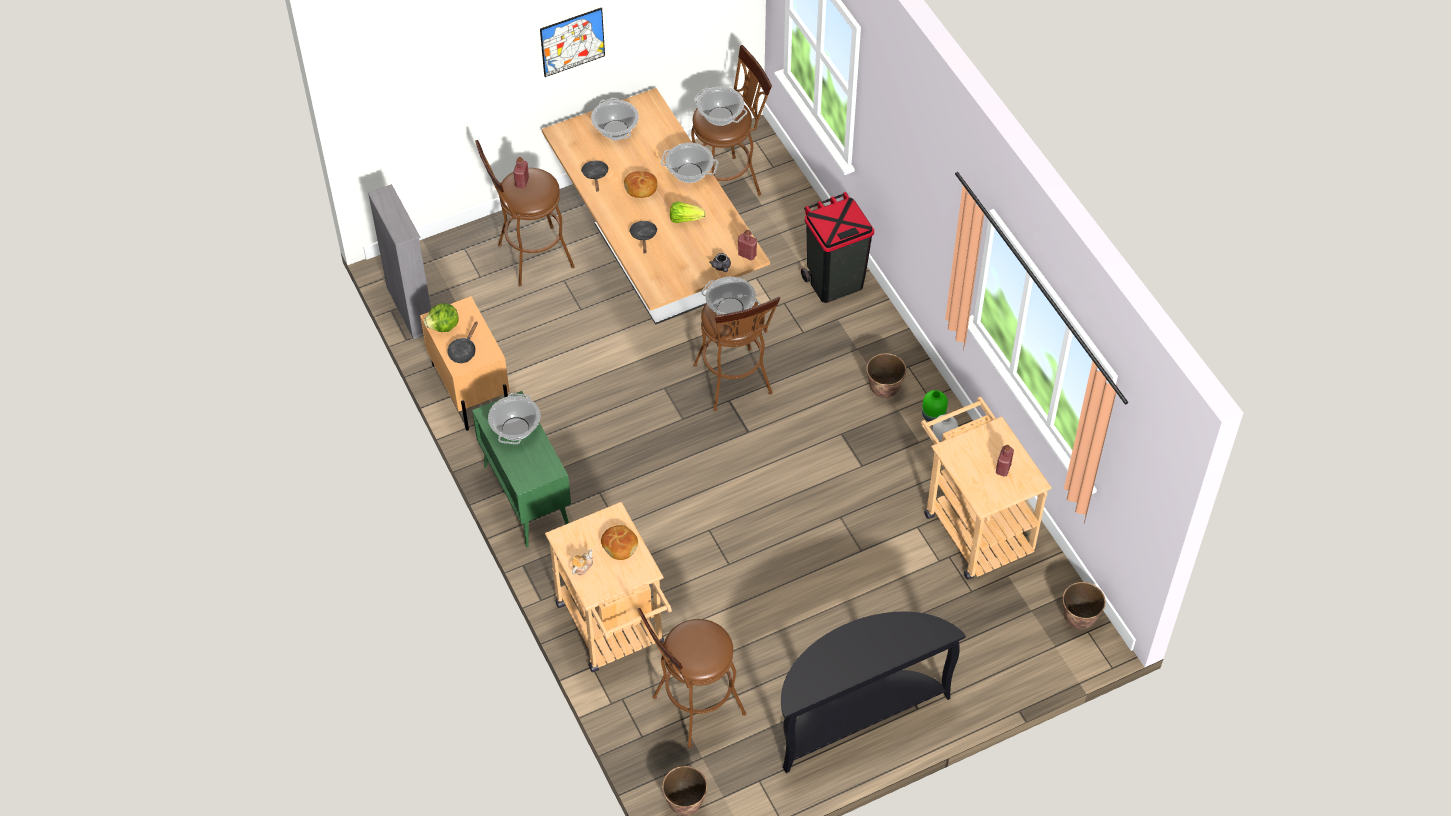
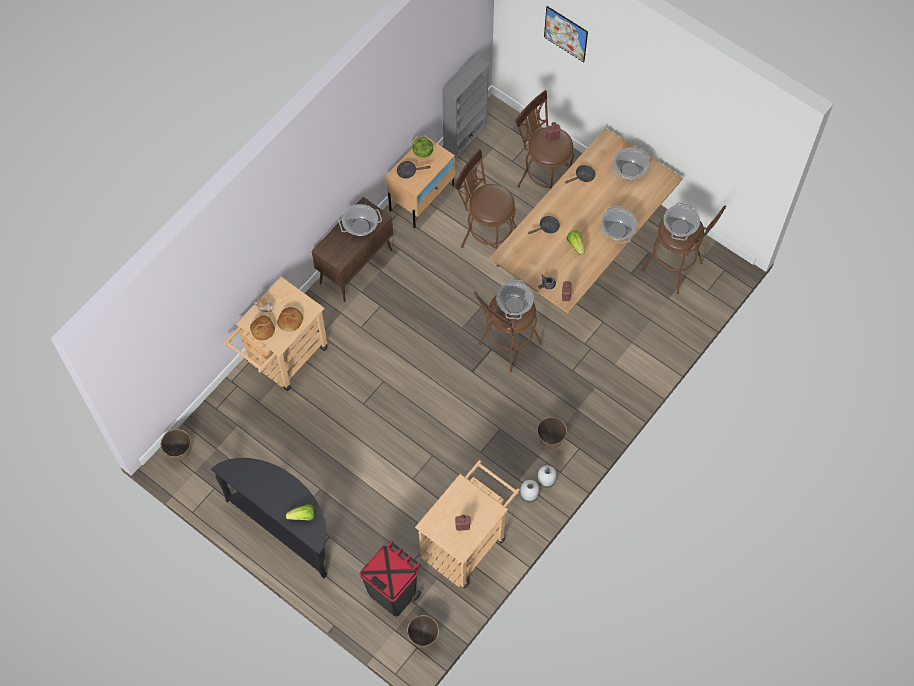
camera: 65 degrees right, 10 degrees up
(526, 497) = (356, 266): green cabinet -> brown cabinet
(572, 42) = (641, 100): picture -> picture (565, 34)
(641, 188) = (587, 207): bread -> bread (262, 330)
(692, 709) = (247, 428): brown stool -> brown stool (486, 238)
(834, 282) = (627, 371): black trash can -> black trash can (392, 593)
(905, 634) = (302, 516): none -> lettuce
(933, 415) = (545, 480): green vase -> white vase

